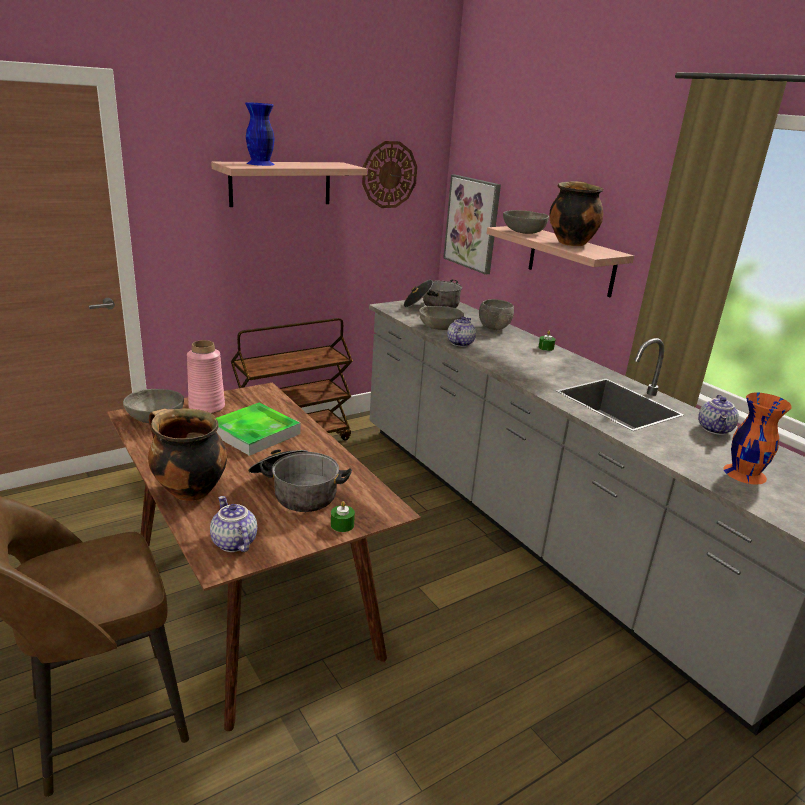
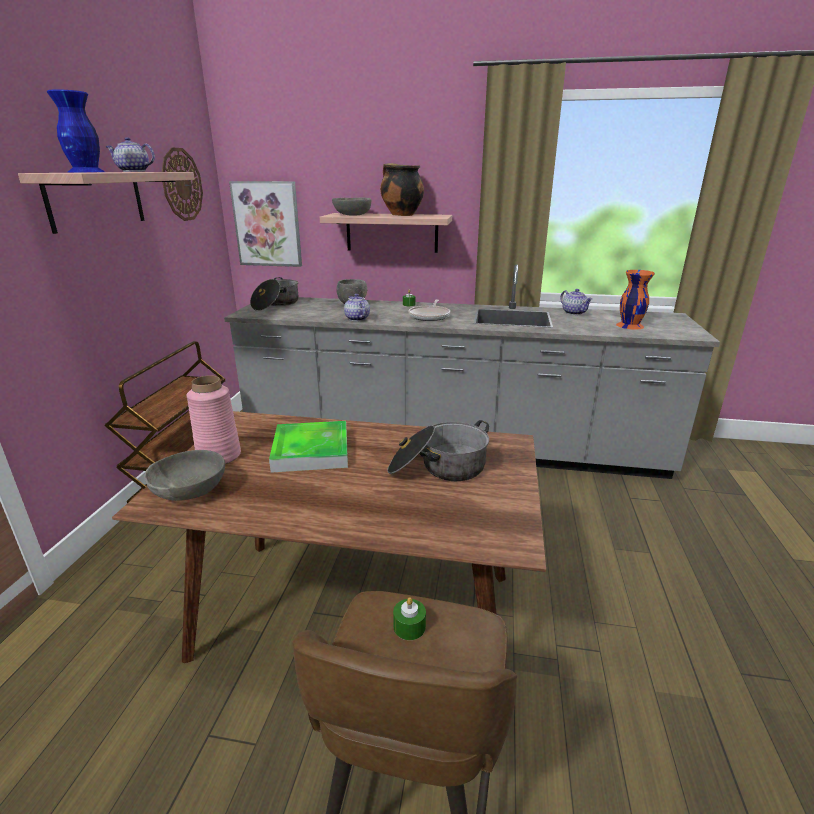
camera: 45 degrees left, 0 degrees up
(188, 491) = (367, 520): cooking pot -> none
(233, 543) = (487, 527): teapot -> teapot (133, 171)
(342, 525) = (512, 467): green candle -> green candle (409, 626)
(440, 328) = (319, 315): grey bowl -> none
(533, 366) = (430, 316): none -> frying pan

